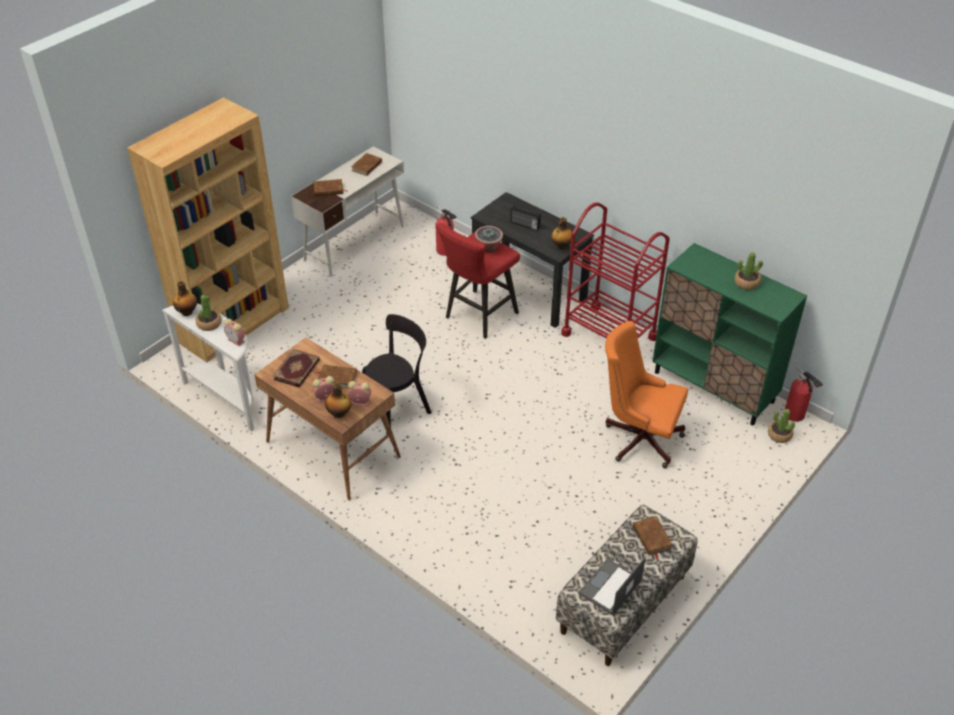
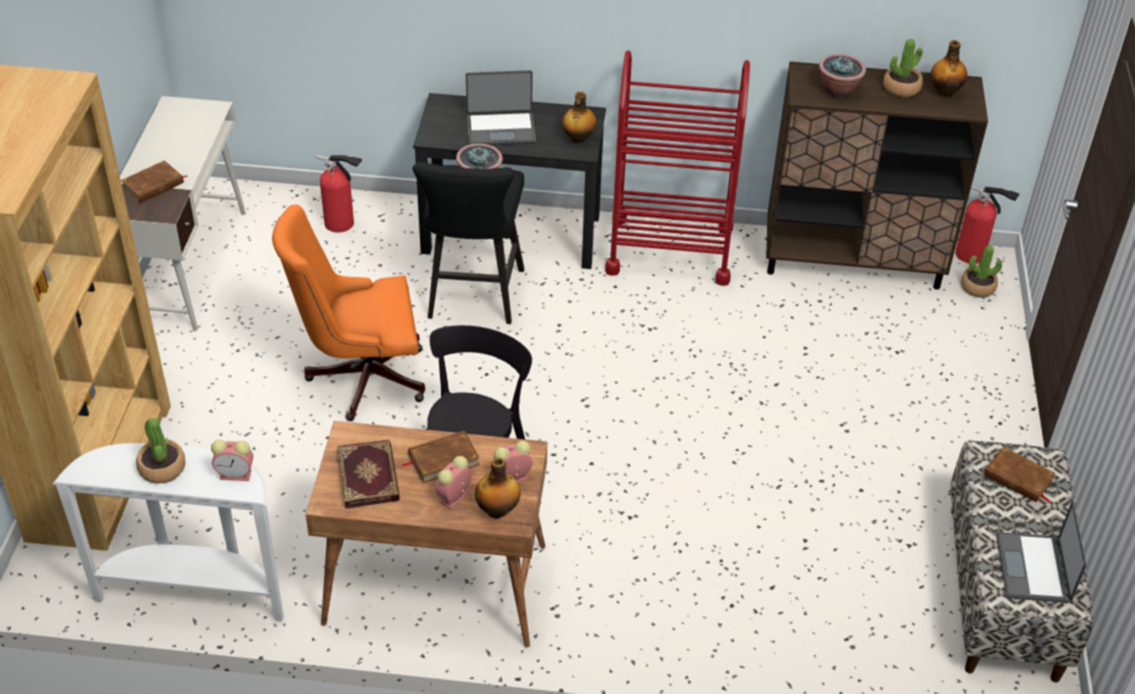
camera: 35 degrees left, 0 degrees up
(187, 312) = (105, 466): bottle -> bottle (945, 92)
(367, 166) = (182, 129): brown book -> none
(477, 317) = (473, 299): red stool -> black stool
(524, 225) = (501, 129): radio -> laptop
(638, 437) = (825, 367): orange office chair -> orange office chair (360, 377)
(705, 270) = (838, 91): none -> potted plant
(714, 387) = (853, 261): green cabinet -> brown cabinet

